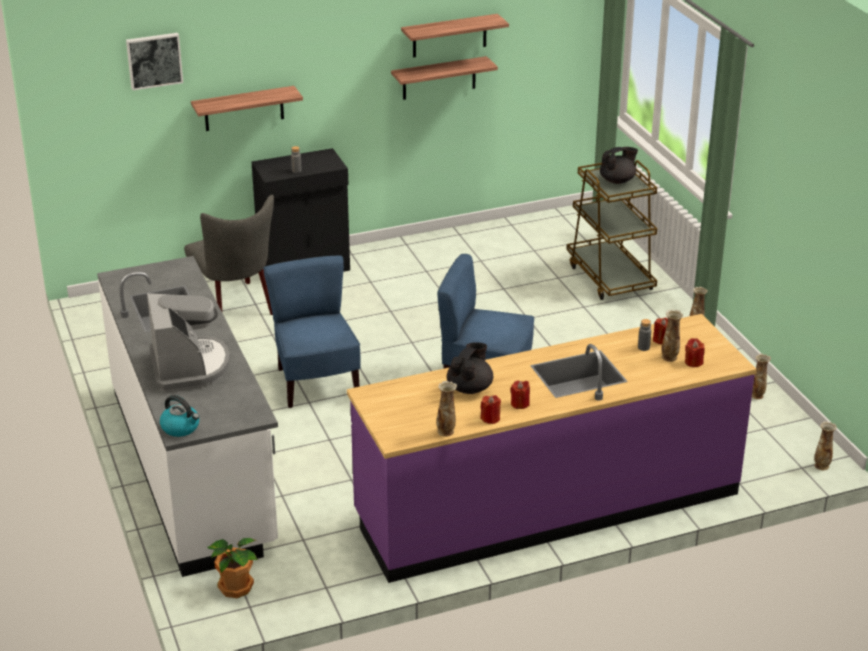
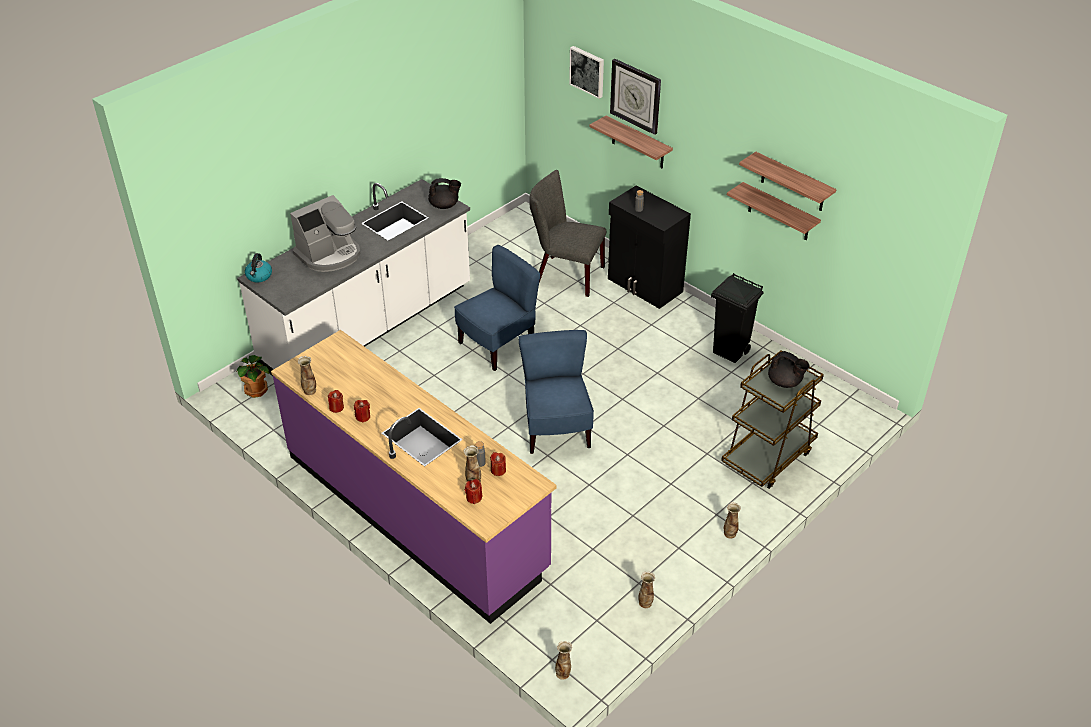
camera: 65 degrees right, 10 degrees up
(232, 52) = (636, 96): none -> wall clock
(236, 308) = (565, 274): grey chair -> grey chair turned 75 degrees clockwise
(452, 252) = (730, 352): none -> black trash can
(470, 388) = (371, 386): black teapot -> black teapot (444, 205)

